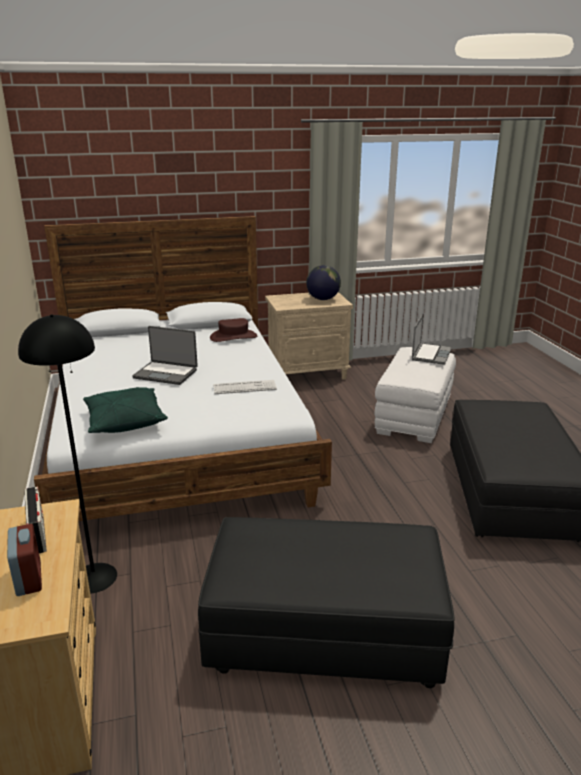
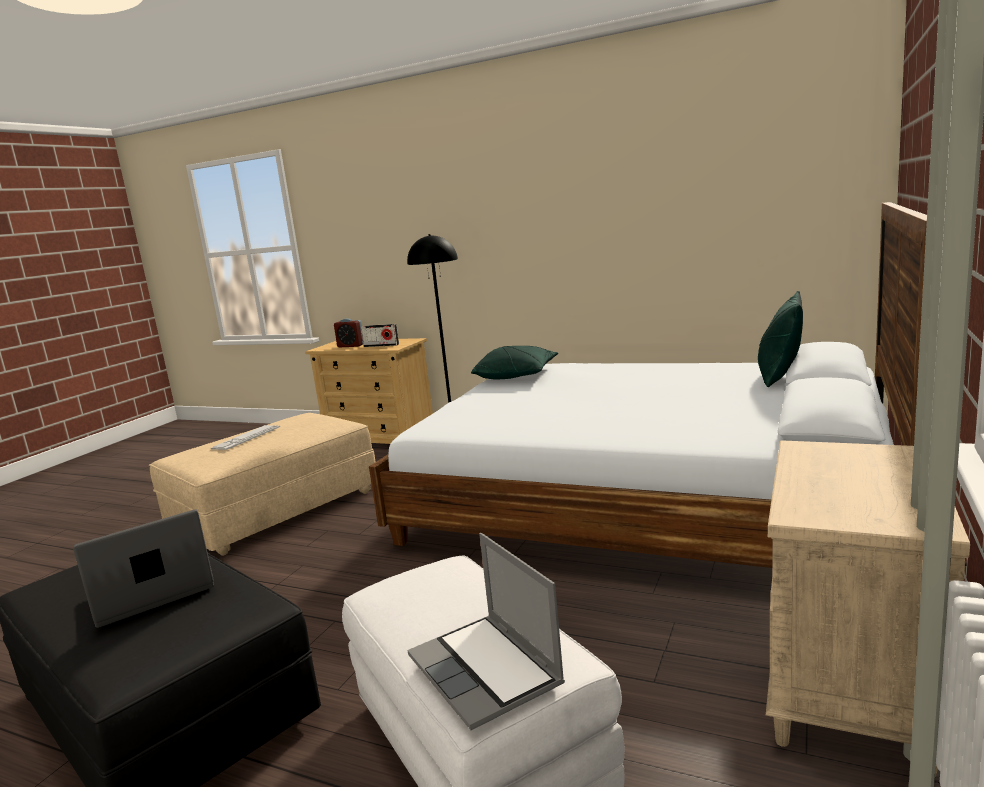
camera: 130 degrees right, 10 degrees down
(120, 338) = (779, 377): none -> green pillow
(166, 373) = (608, 389): laptop -> laptop (152, 593)
(233, 337) = (719, 430): brown hat -> none
(244, 388) = (513, 416): keyboard -> keyboard (246, 438)
(323, 299) = (851, 498): globe -> none
(324, 629) = (275, 508): black ottoman -> beige ottoman

